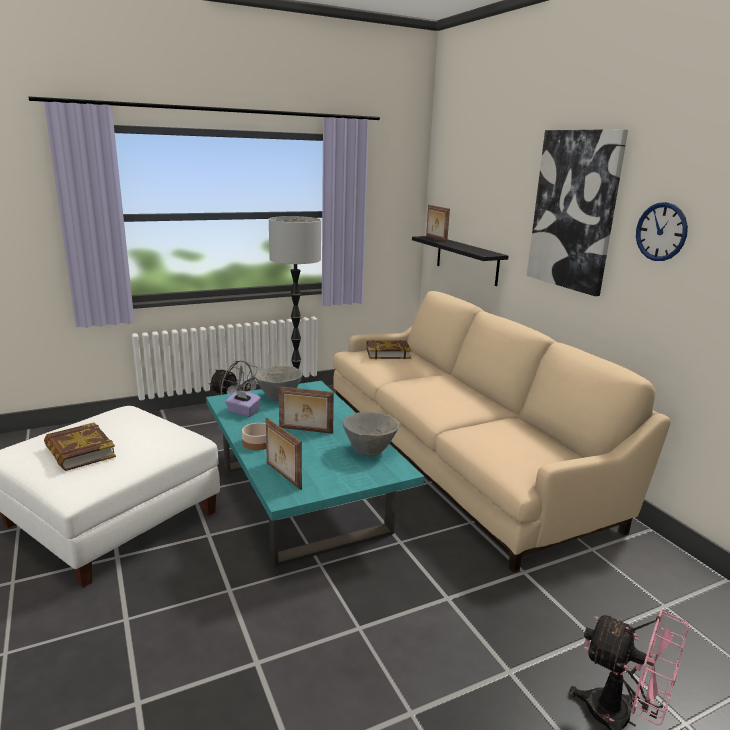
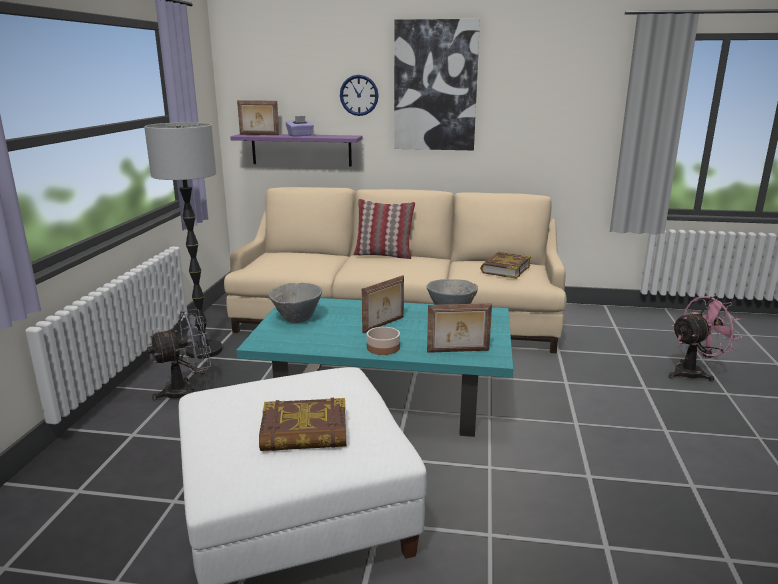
camera: 55 degrees left, 0 degrees up
(243, 412) = (306, 340): purple tissue box -> purple tissue box (300, 135)
(388, 353) = (282, 257): book -> book (505, 269)
(458, 383) = (383, 255): none -> pillow
(466, 260) = (301, 149): black shelf -> purple shelf
(661, 232) = (521, 92): wall clock -> wall clock (359, 95)

